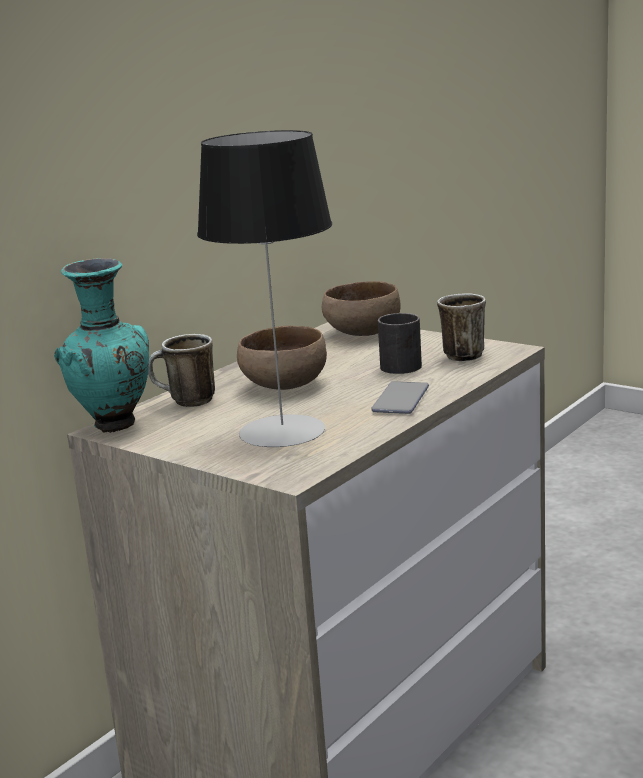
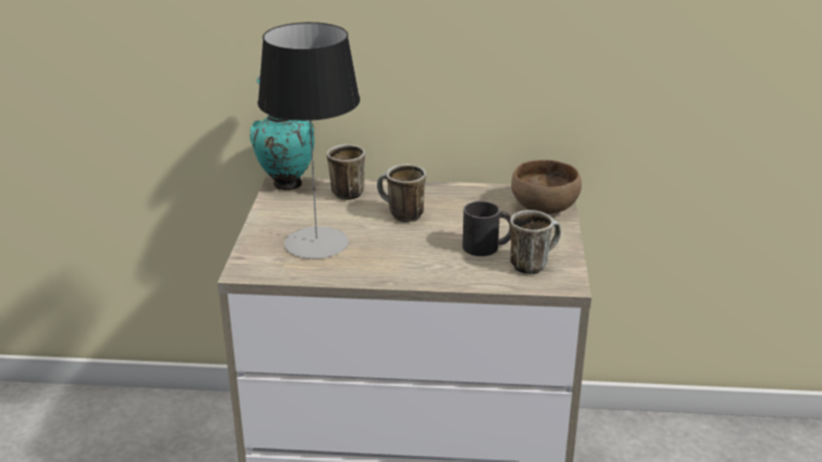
camera: 55 degrees right, 10 degrees up
(283, 386) = (400, 215): brown bowl -> mug
(401, 399) = (409, 268): phone -> none

